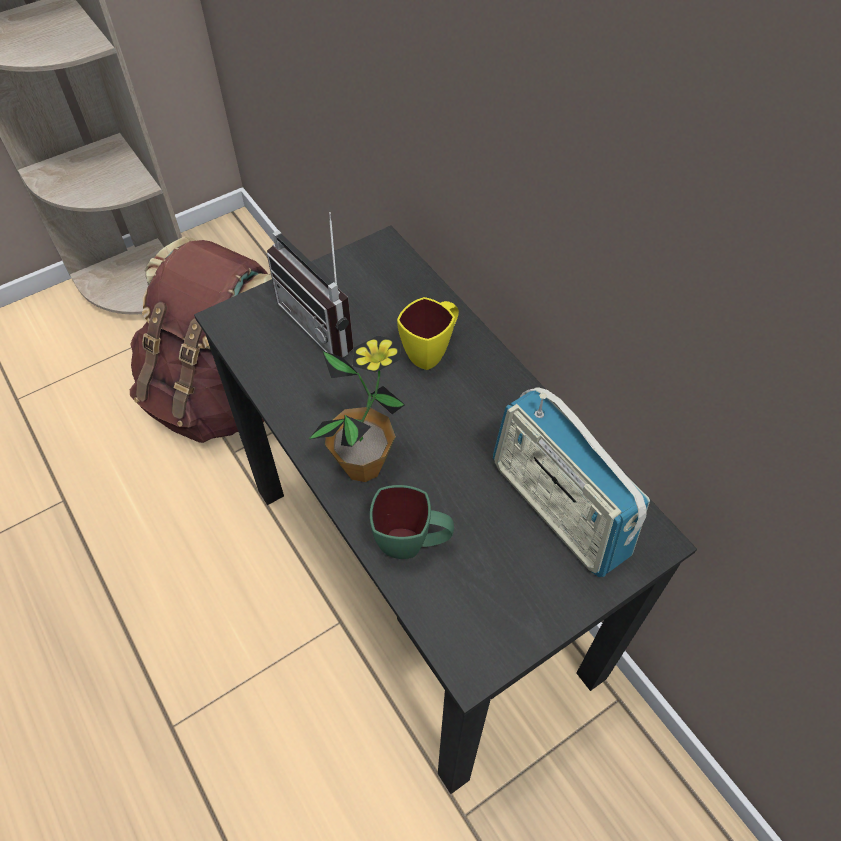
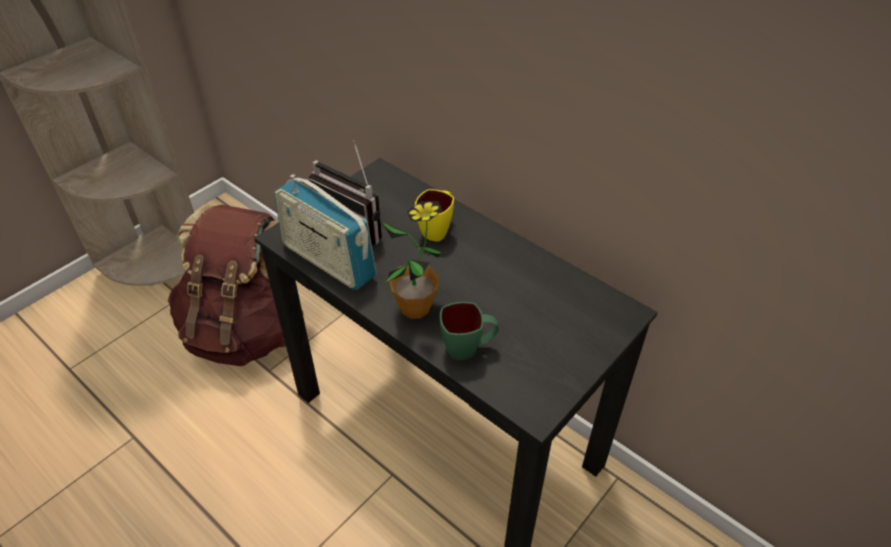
camera: 15 degrees left, 10 degrees down
(557, 509) = (559, 307): radio -> radio (328, 261)

